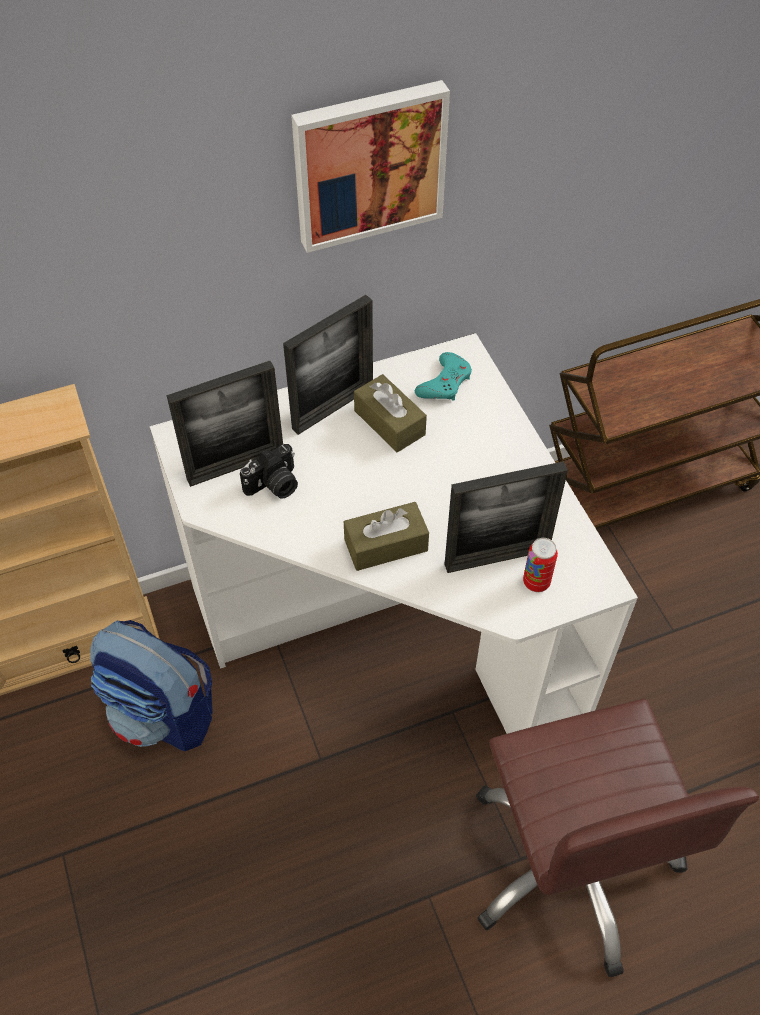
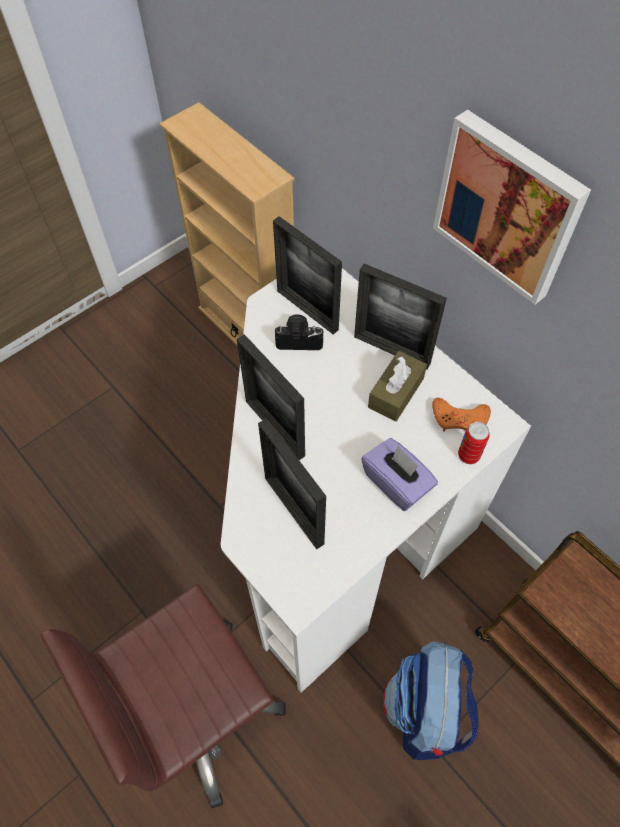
camera: 70 degrees right, 5 degrees up
(163, 714) = (219, 400): backpack -> backpack (425, 712)
(274, 486) = (299, 339): camera -> camera turned 150 degrees clockwise
(386, 545) = (275, 428): brown tissue box -> picture frame
(445, 383) = (459, 419): turquoise game controller -> orange game controller
(498, 458) = (397, 483): none -> purple tissue box
(536, 582) = (280, 547): can -> can (468, 455)

